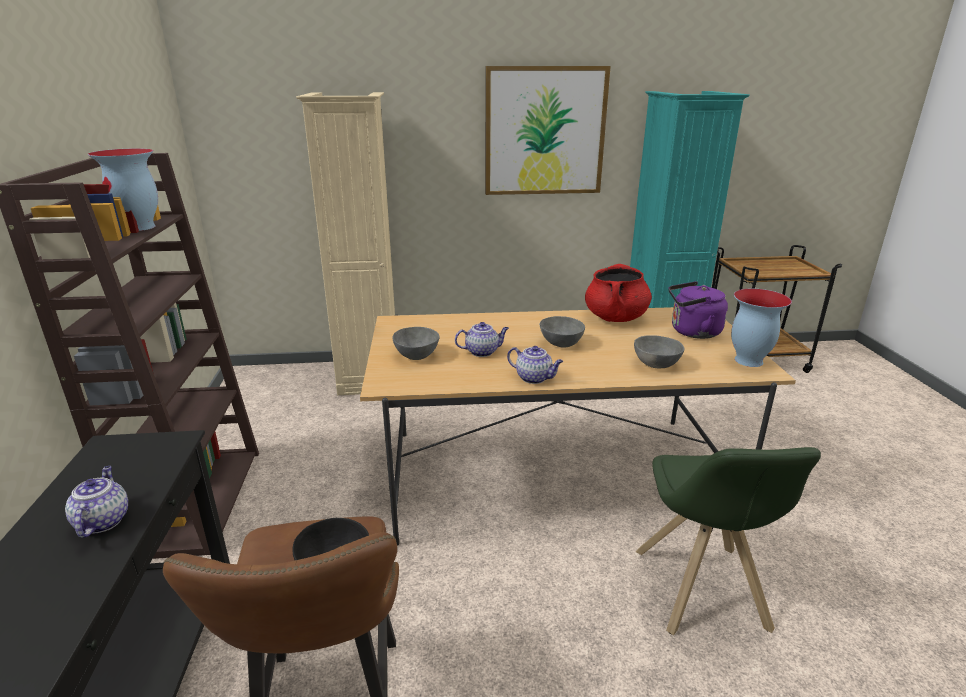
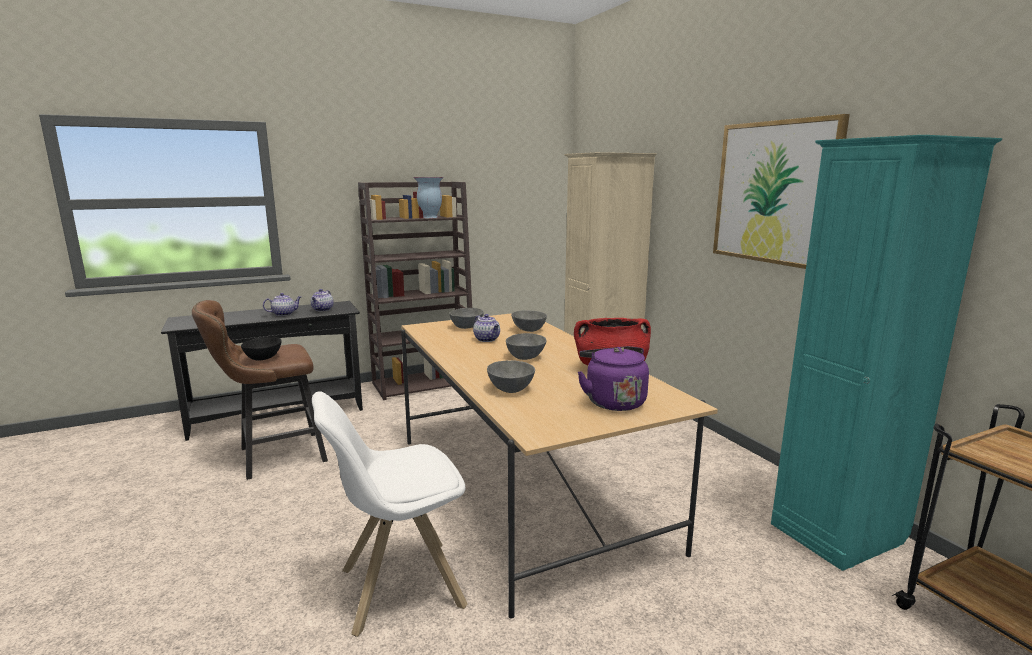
camera: 70 degrees right, 10 degrees down
(460, 326) = (528, 330): none -> grey bowl
(534, 378) = (453, 356): teapot -> teapot (322, 310)
(701, 589) = (400, 587): green chair -> white chair
(747, 360) = (558, 427): vase -> none

